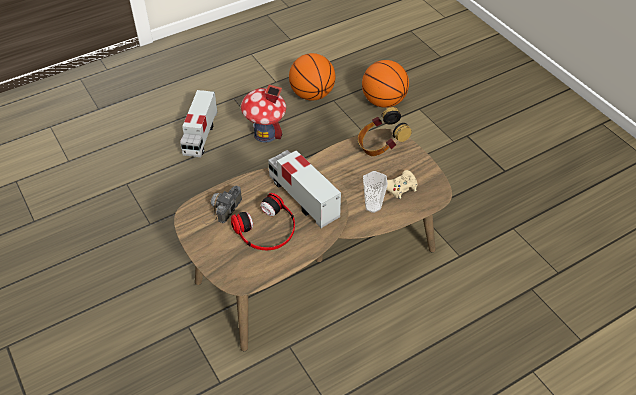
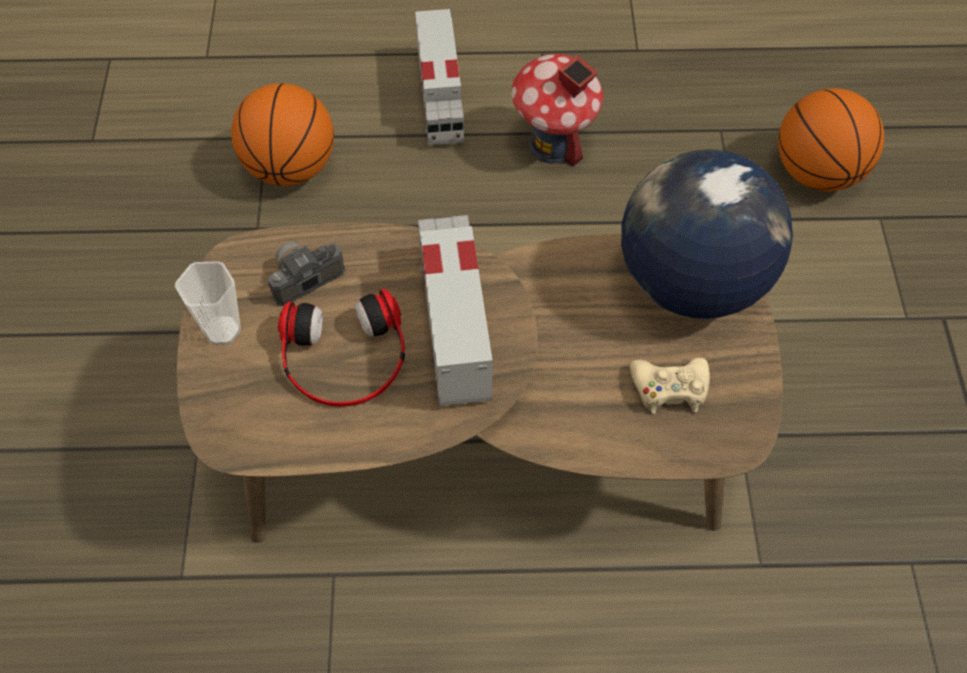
camera: 30 degrees right, 10 degrees up
(200, 135) = (440, 100): toy truck -> toy truck turned 45 degrees counterclockwise
(312, 94) = (687, 102): basketball -> basketball (290, 168)
(373, 206) = (588, 403): cup -> cup (222, 330)
(380, 146) = (691, 281): headphones -> globe

